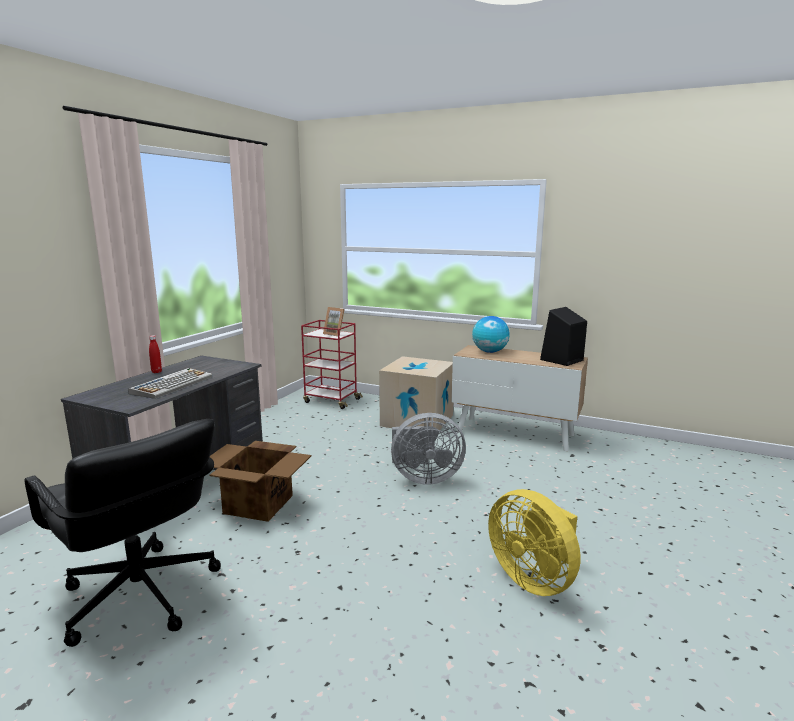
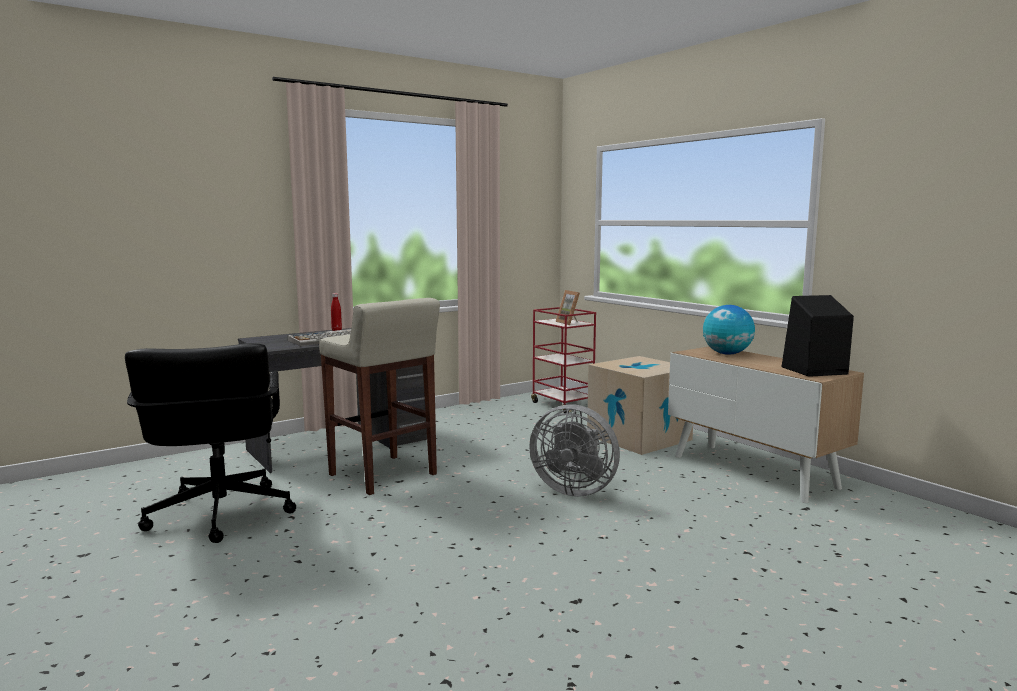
camera: 30 degrees right, 5 degrees down
(259, 504) = (383, 475): cardboard box -> beige stool
(533, 578) = (576, 605): yellow fan -> none

